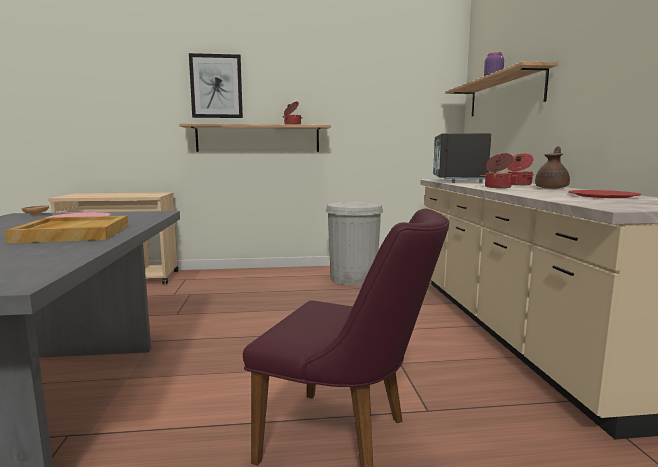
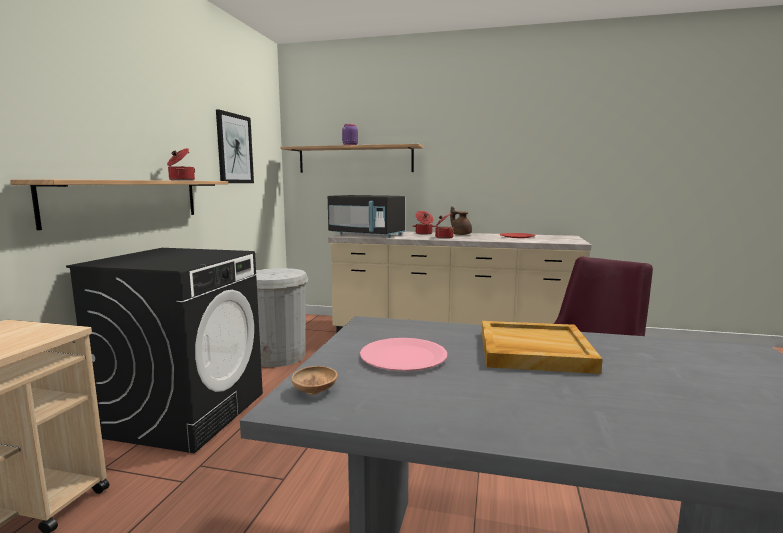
camera: 70 degrees left, 0 degrees up
(216, 86) = (61, 109): picture -> picture (234, 149)
(247, 278) = (185, 413): none -> black washing machine

